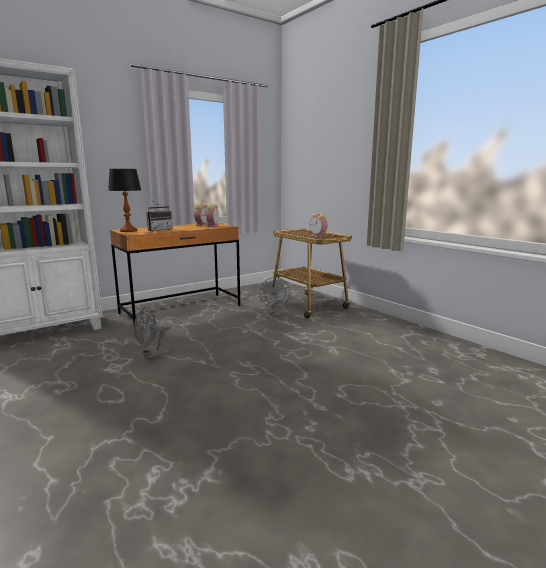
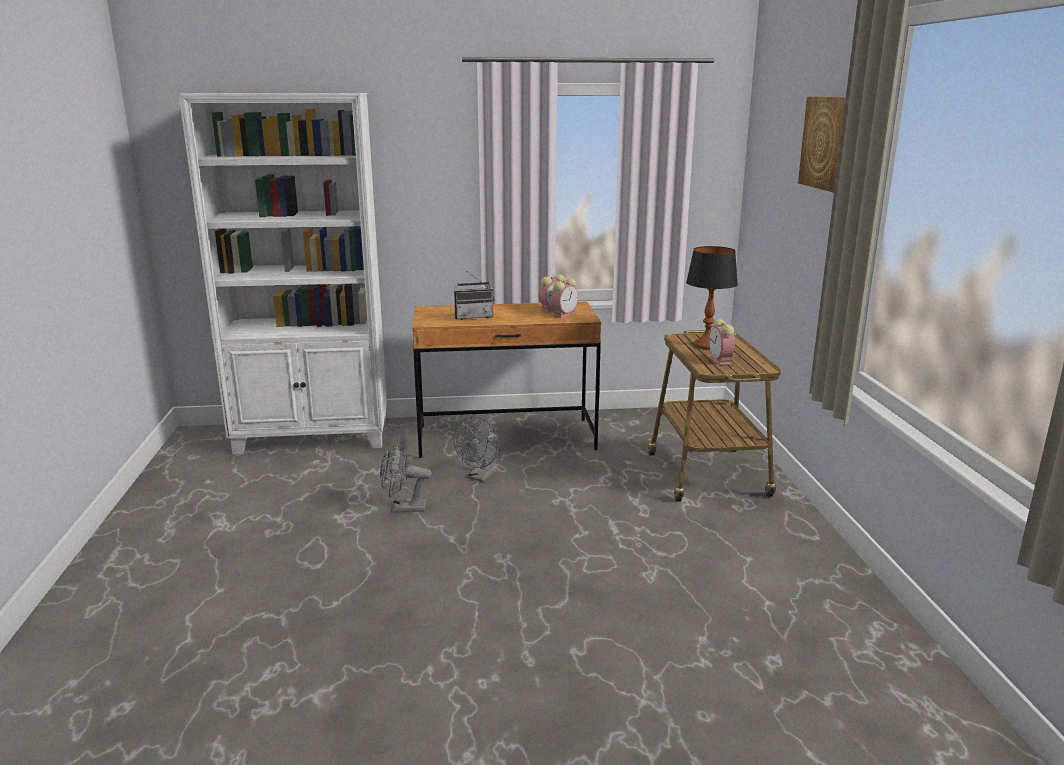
camera: 30 degrees right, 5 degrees up
(128, 231) = (432, 313): table lamp -> table lamp (707, 345)
(275, 314) = (634, 479): grey fan -> grey fan (480, 476)
(353, 117) = (828, 143): none -> picture

